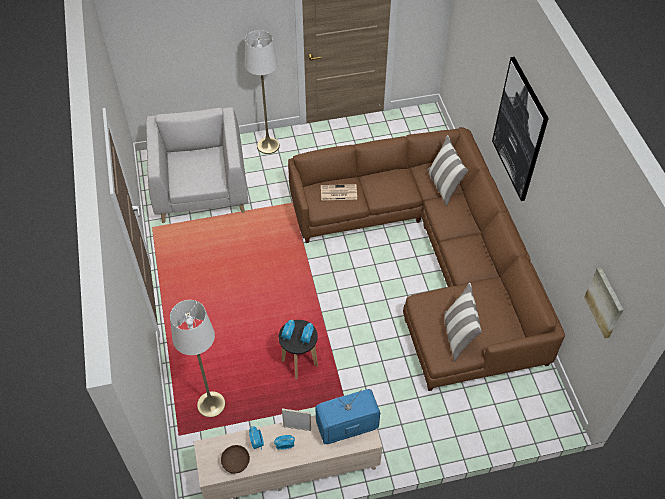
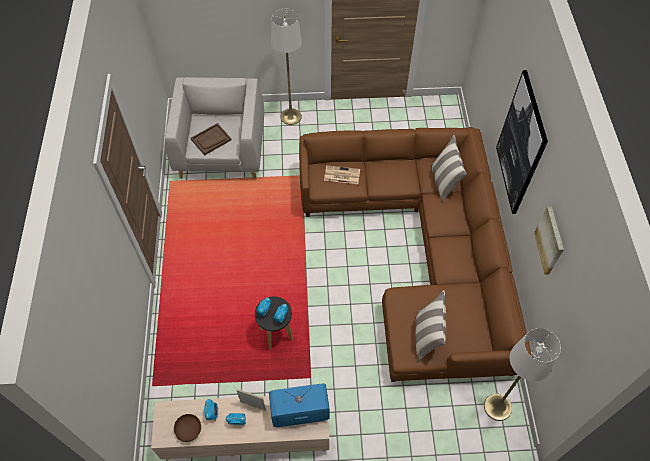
camera: 10 degrees right, 5 degrees up
(194, 176) = (211, 140): none -> brown tray
(211, 404) = (187, 361): white floor lamp -> white floor lamp (497, 407)
(605, 302) = (571, 342): picture -> picture (550, 240)

